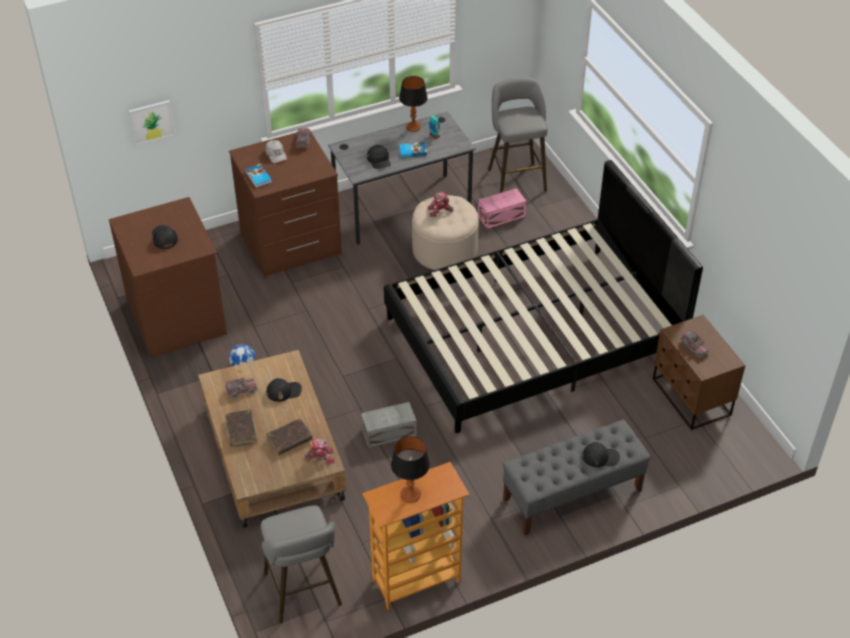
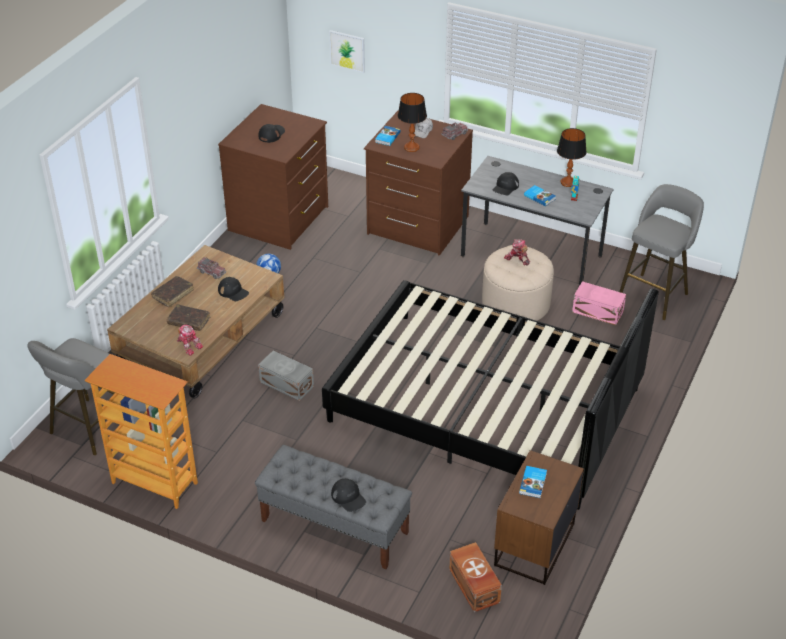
camera: 50 degrees right, 5 degrees down
(410, 494) = (132, 378): table lamp -> table lamp (411, 147)
(694, 347) = (533, 483): toy truck -> book
(700, 453) = (473, 586): none -> brown storage box

